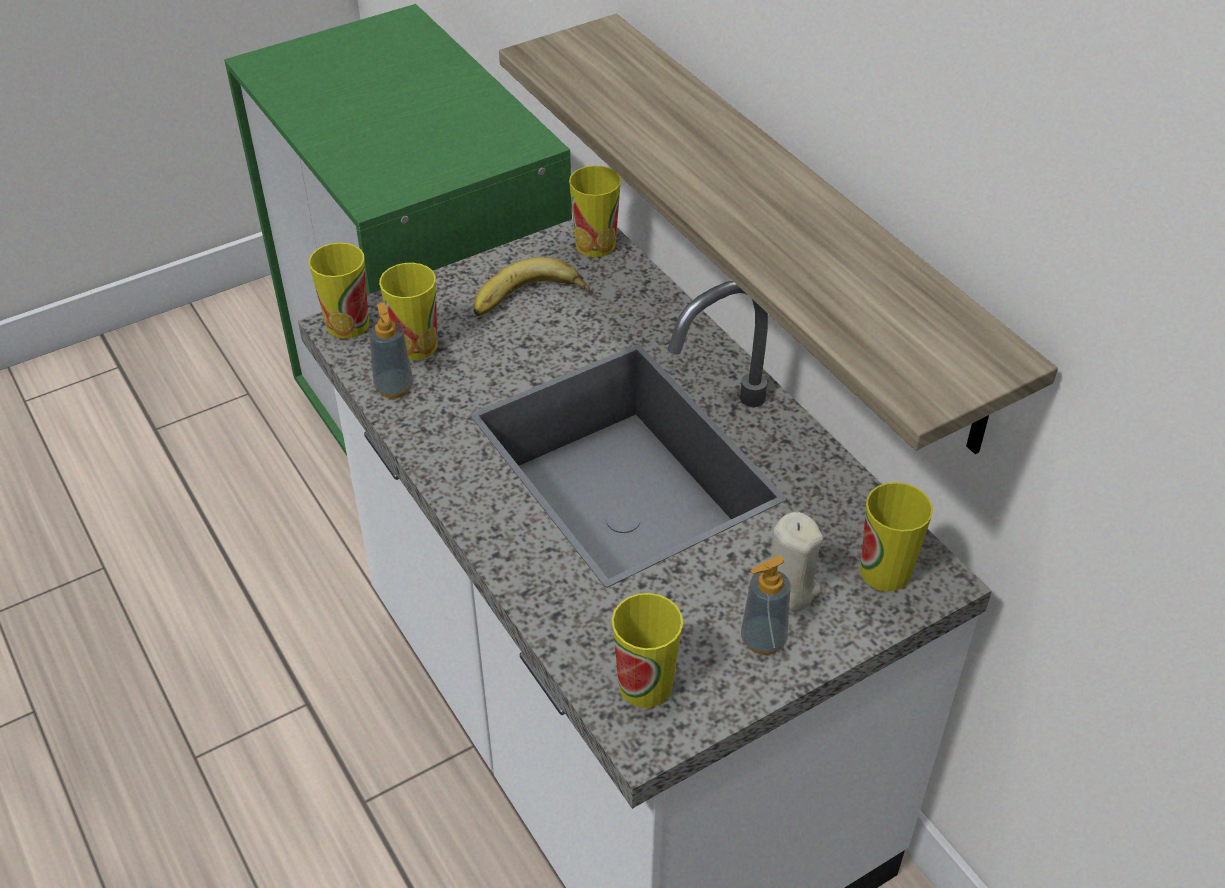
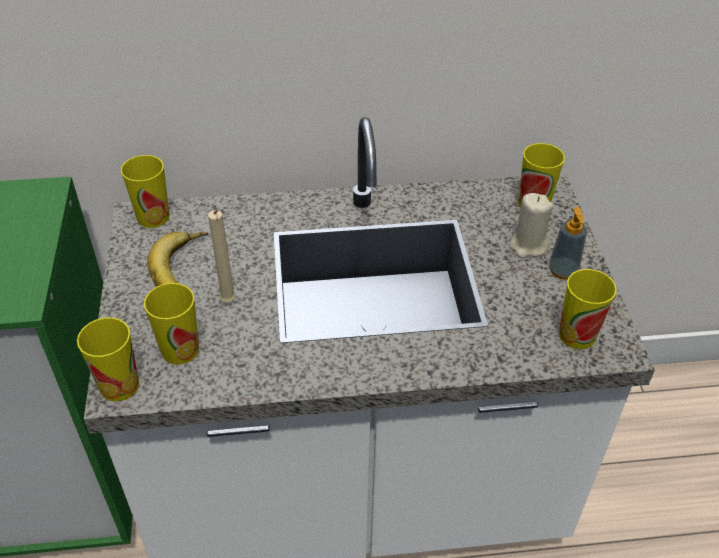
camera: 65 degrees left, 0 degrees up
(394, 387) = (218, 377): soap dispenser -> none
(502, 353) = (228, 303): none -> beige candle
(797, 226) = (341, 75): shelf -> none

